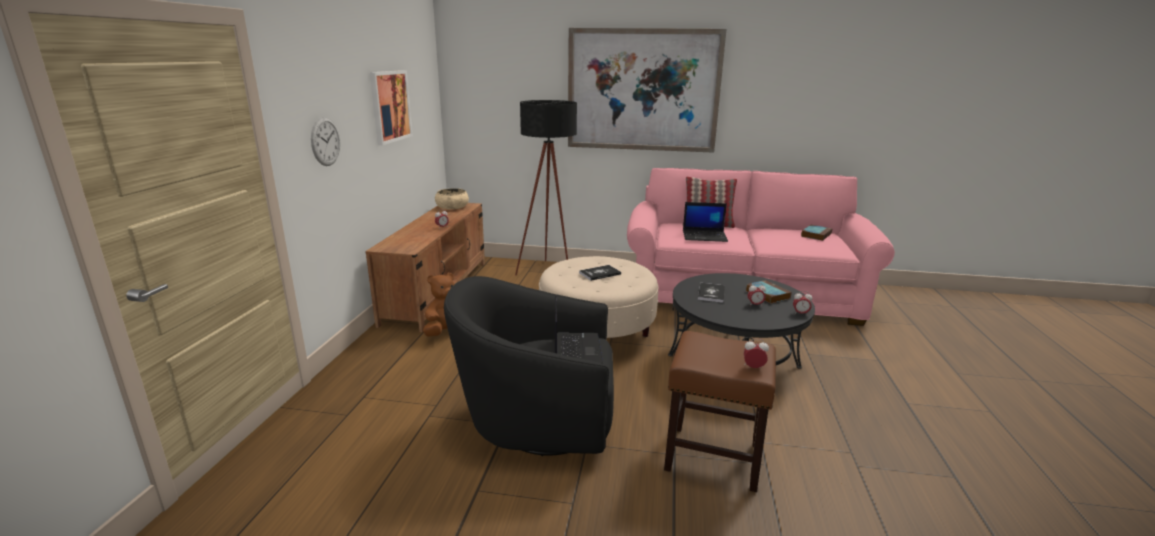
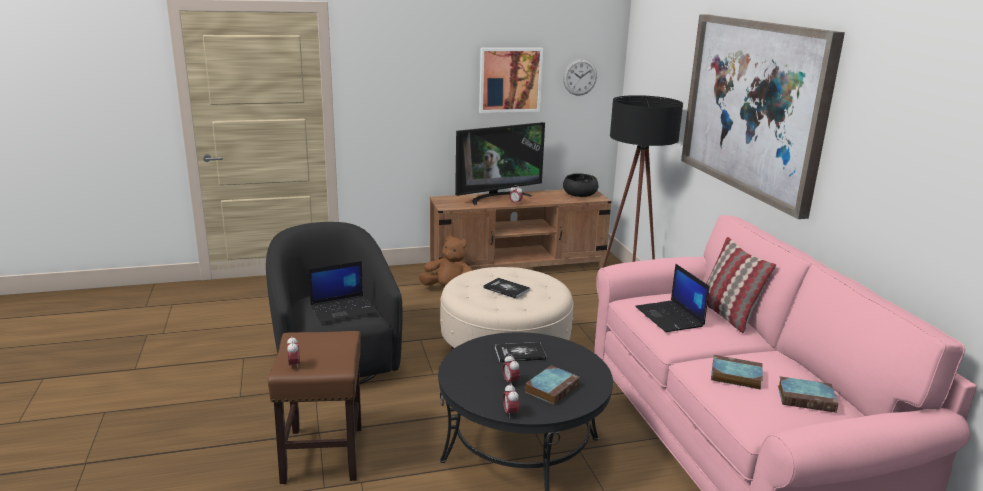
camera: 65 degrees right, 0 degrees up
(325, 141) = (401, 99): wall clock -> wall clock (580, 77)
(415, 229) = (497, 197): none -> television
(452, 207) = (579, 194): beige bowl -> black bowl
(788, 241) = (734, 376): none -> book

